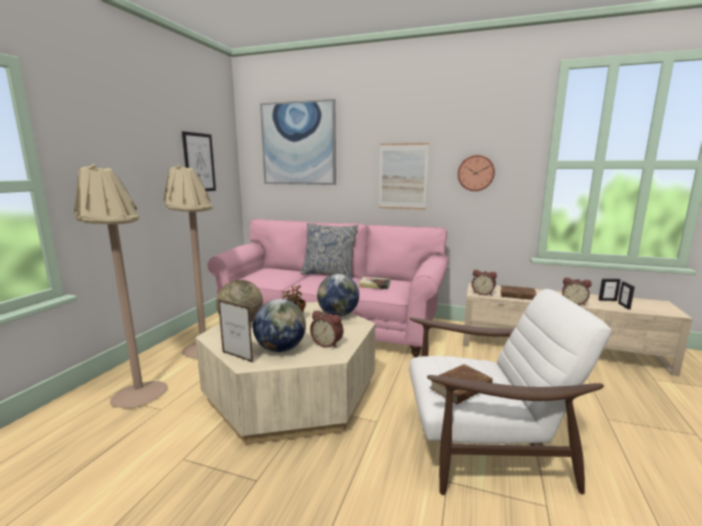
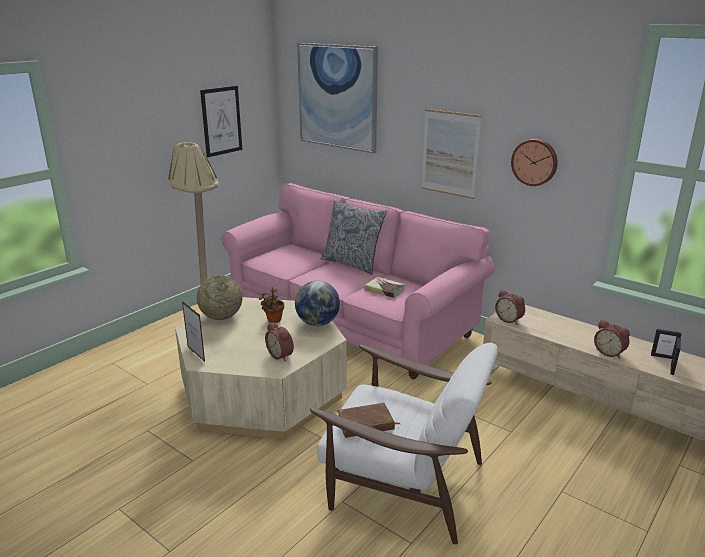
camera: 20 degrees right, 10 degrees up
(136, 390) = (135, 361): beige floor lamp -> none
(281, 349) = (236, 353): globe -> none
(517, 295) = (550, 329): brown book -> none

